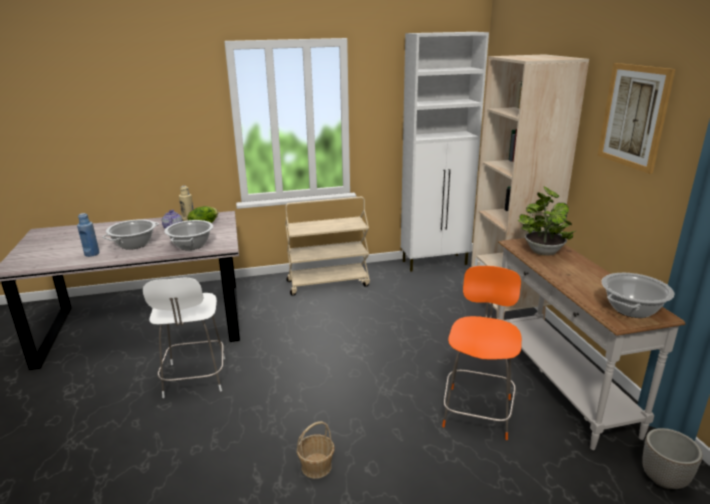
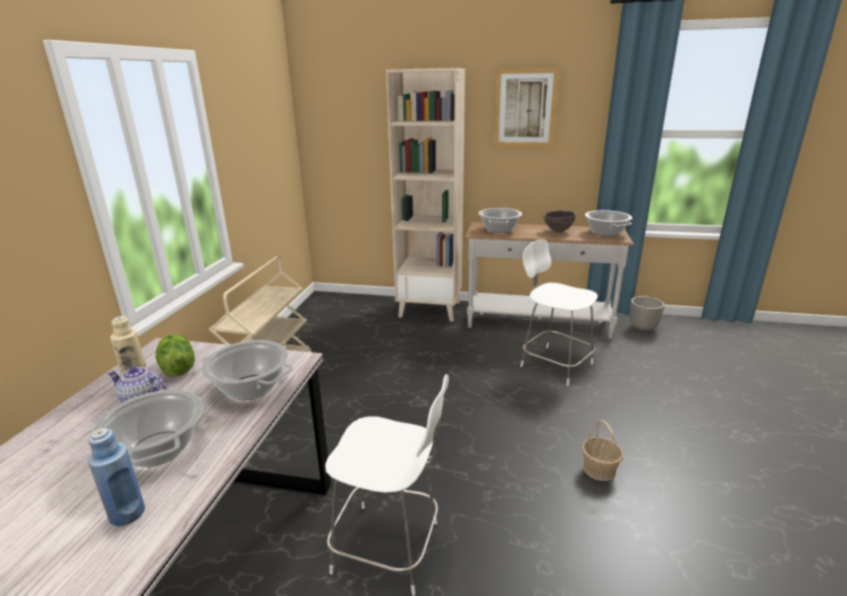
camera: 65 degrees left, 0 degrees up
(435, 262) = (313, 312): white cabinet -> none
(478, 410) = (554, 364): orange chair -> white chair
(542, 251) = (499, 230): potted plant -> cooking pot
(588, 280) = (558, 231): none -> brown bowl

